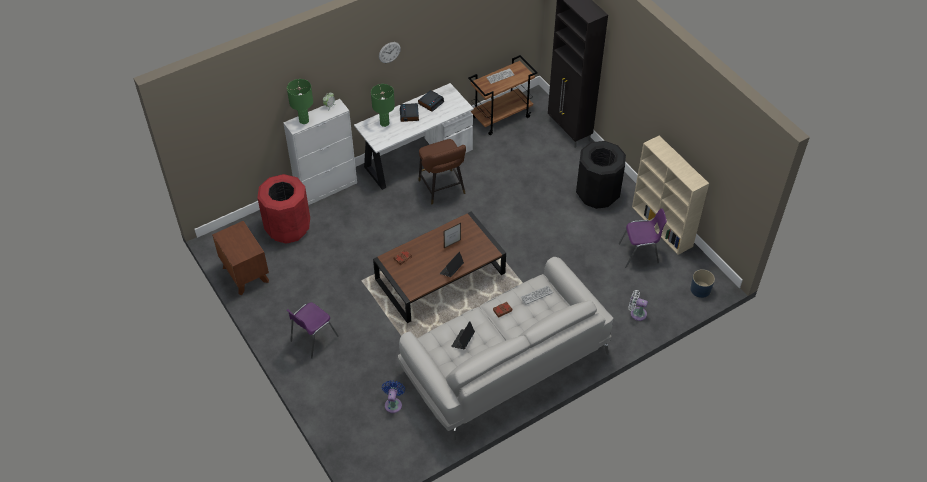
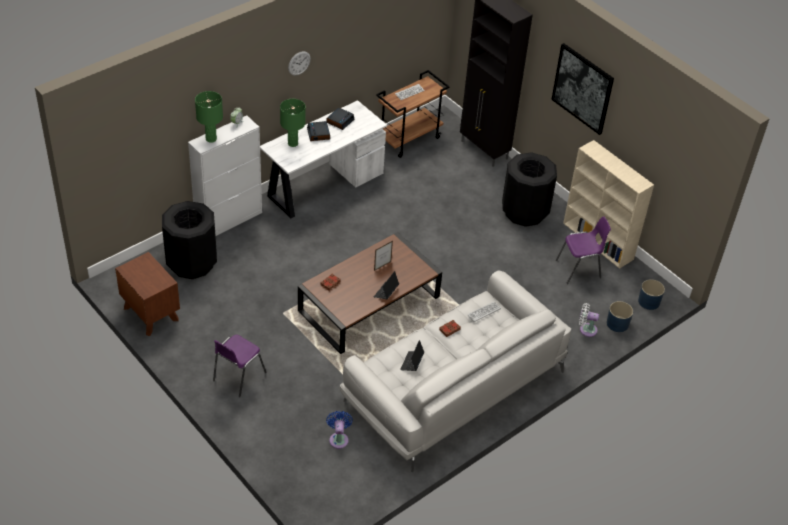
camera: 10 degrees left, 5 degrees down
(288, 228) = (192, 263): red trash can -> black trash can
(443, 189) = (357, 214): brown stool -> none
(650, 87) = (582, 88): none -> picture
(667, 309) = (617, 324): none -> blue planter

